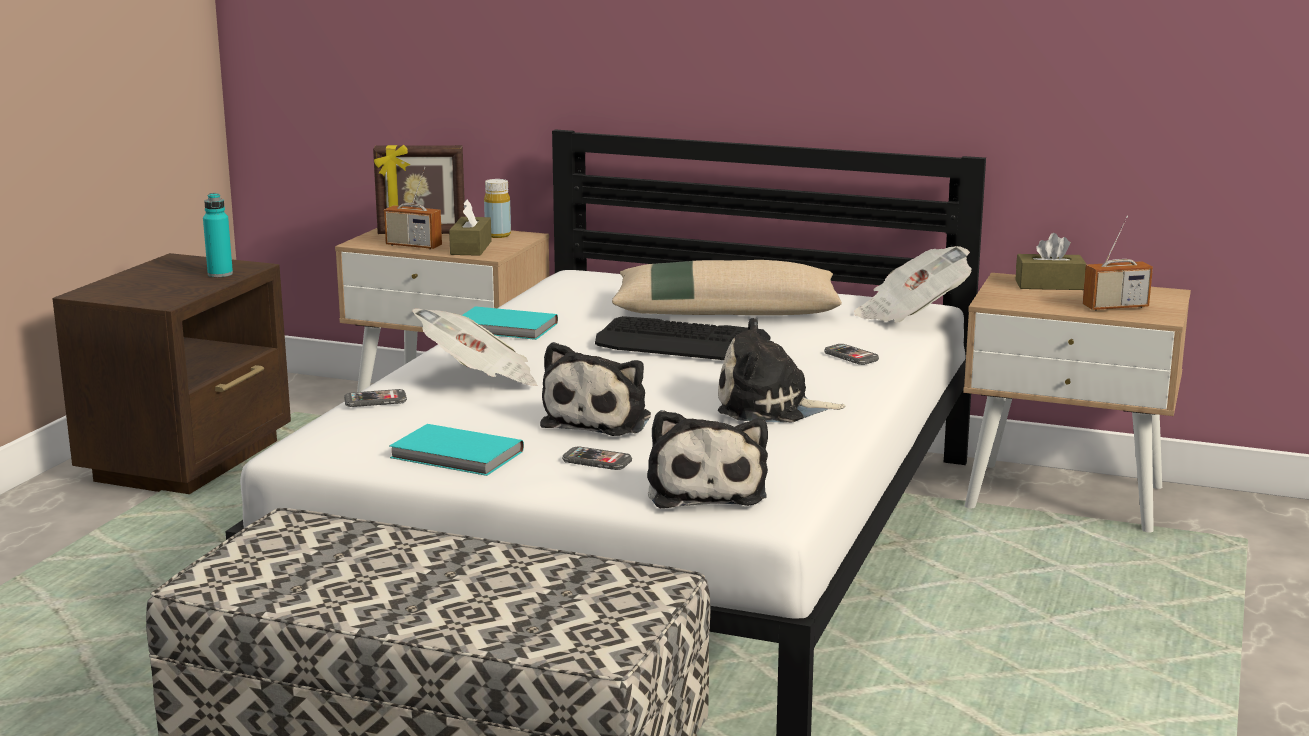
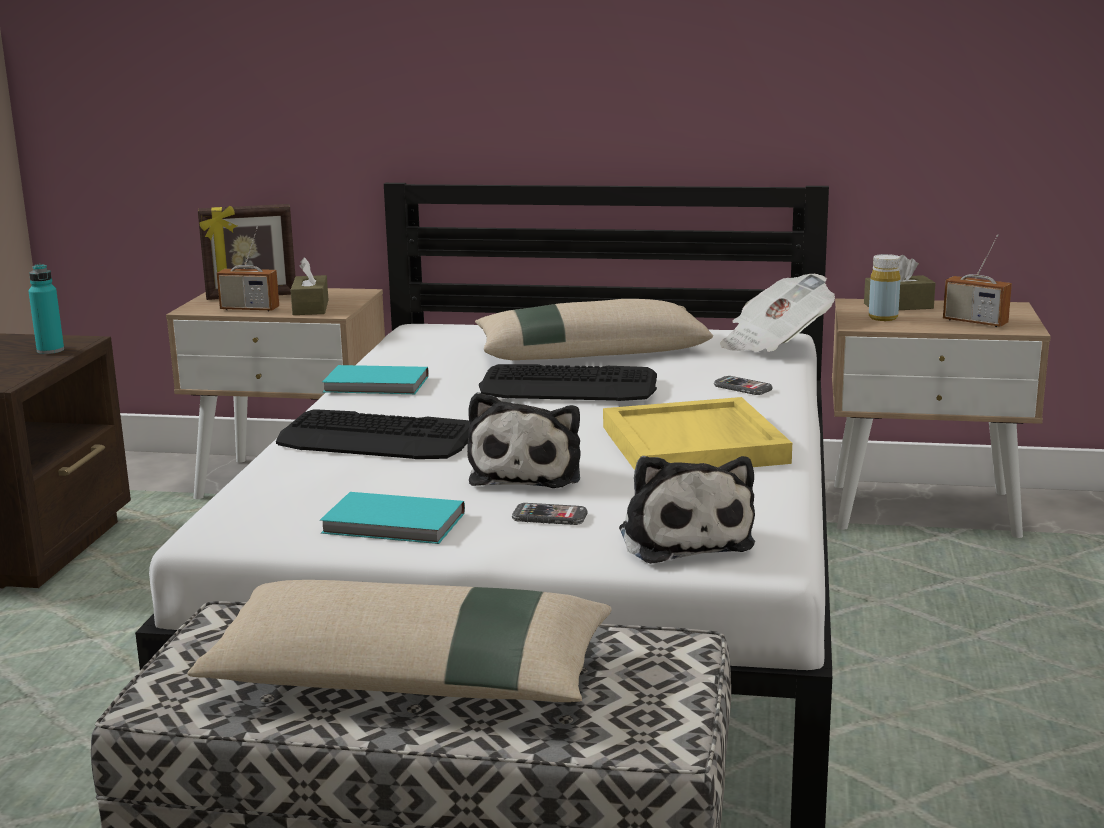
camera: 10 degrees left, 0 degrees up
(375, 400) = (275, 471): phone -> none
(416, 584) = (410, 678): none -> beige pillow
(479, 379) = (376, 439): newspaper -> keyboard
(498, 235) = (332, 293): yellow bottle -> yellow bottle (883, 318)
(770, 407) = (695, 445): plush toy -> yellow tray
(1115, 307) = (975, 322): radio -> radio turned 60 degrees clockwise

